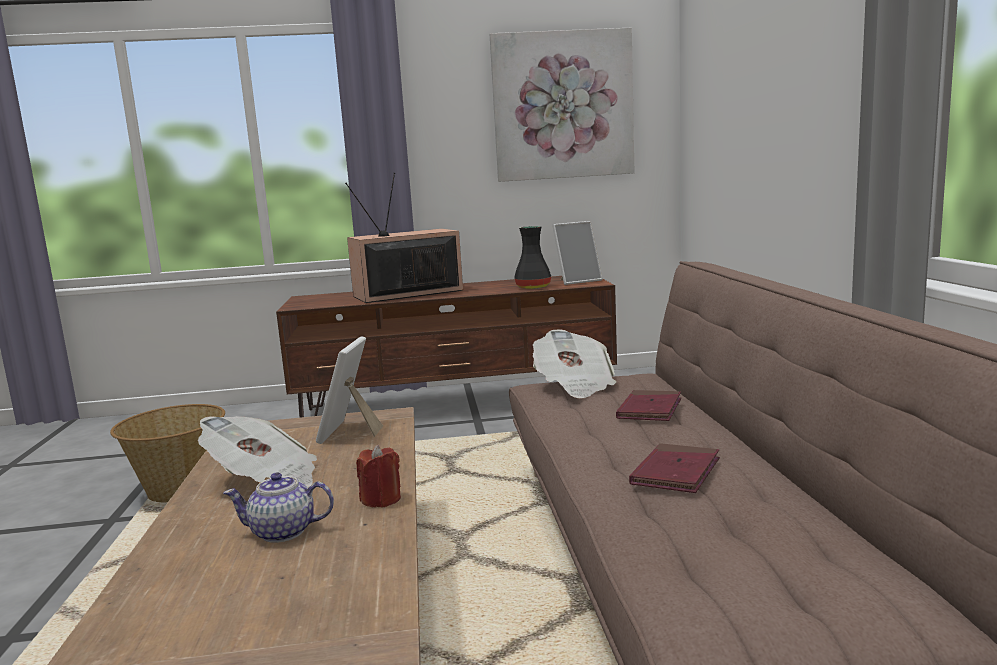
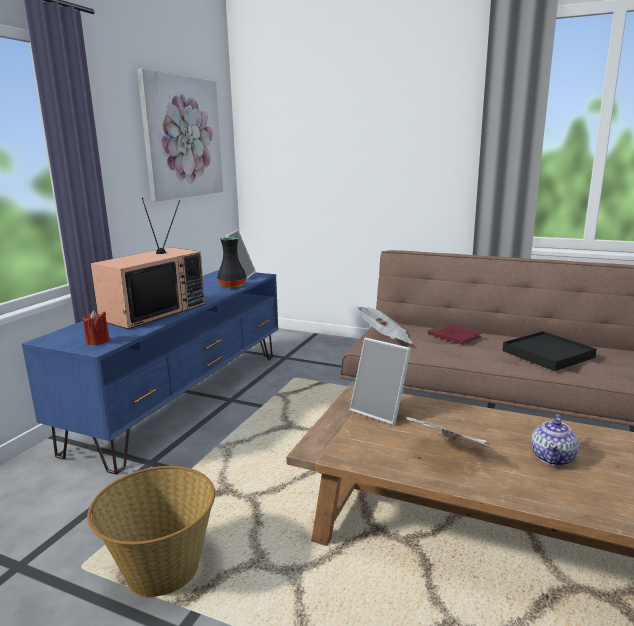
camera: 60 degrees left, 5 degrees up
(381, 499) = (520, 422): red candle -> red candle (98, 341)
(407, 294) = (154, 311): television -> television turned 150 degrees counterclockwise
(457, 405) = (185, 397): brown tv stand -> blue tv stand
(676, 473) = (547, 354): red book -> black tray

